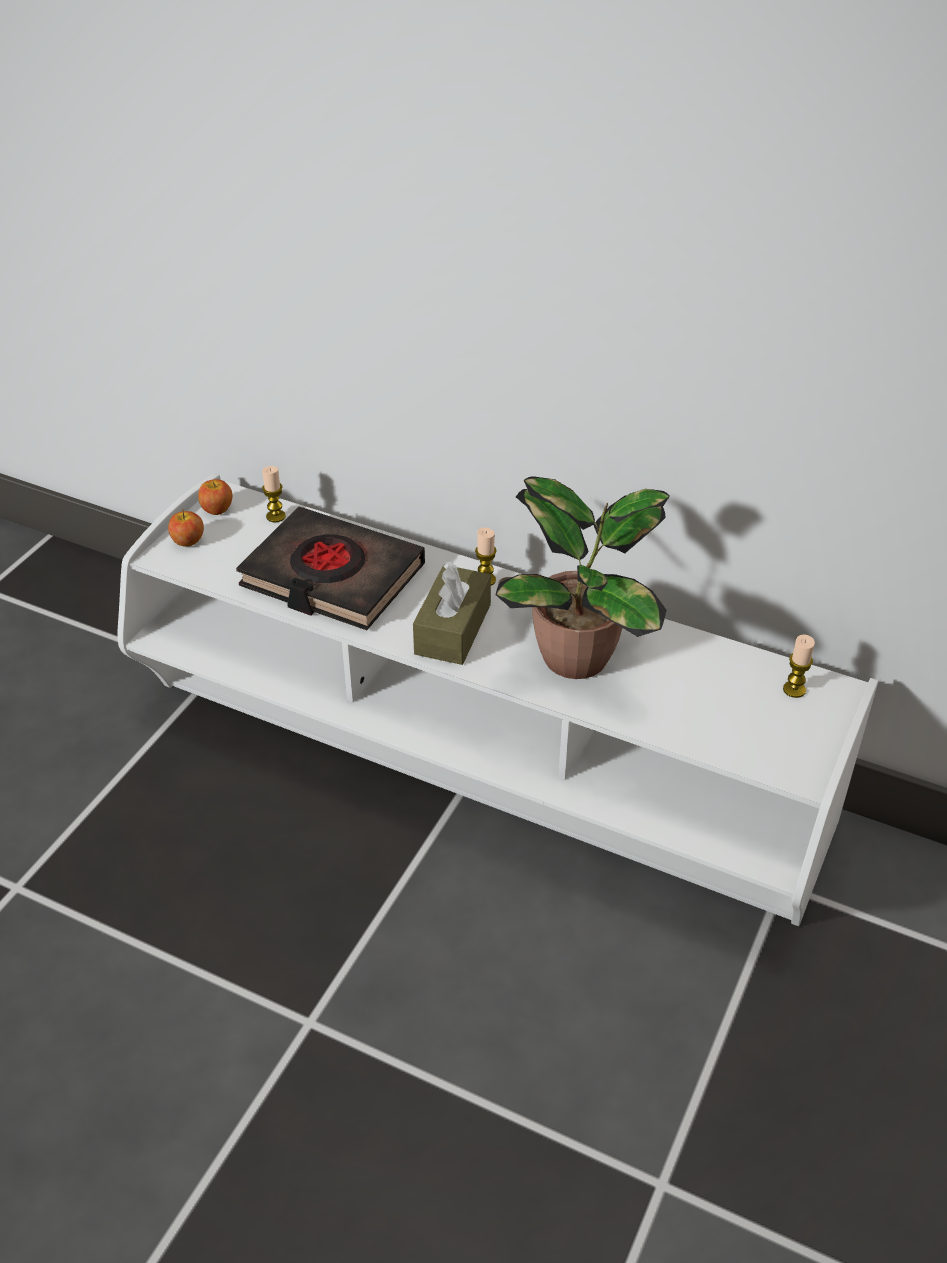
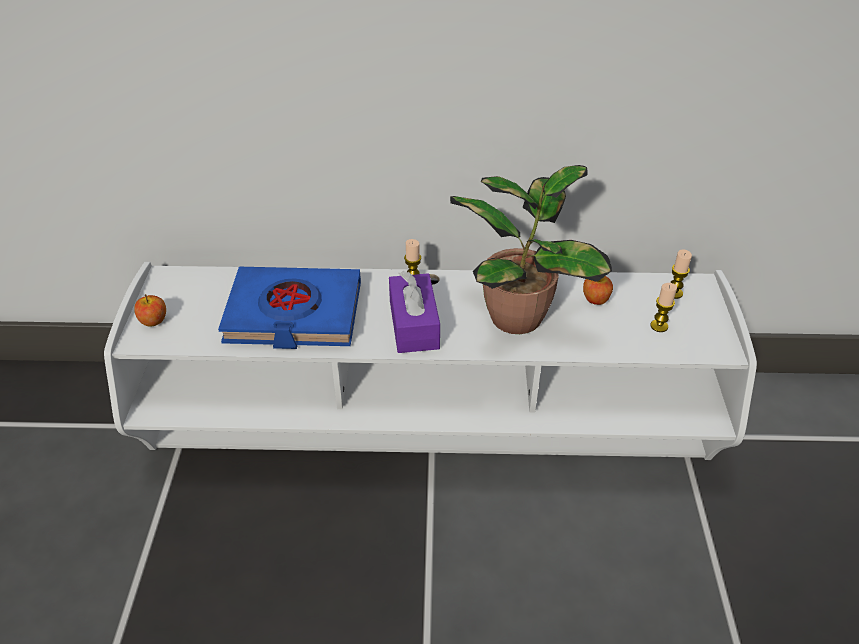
camera: 25 degrees left, 0 degrees up
(217, 509) = (163, 289): apple -> apple (595, 299)
(276, 516) = (217, 281): candle -> candle (659, 326)
(332, 577) = (293, 314): black book -> blue book
(453, 629) = (414, 325): brown tissue box -> purple tissue box

